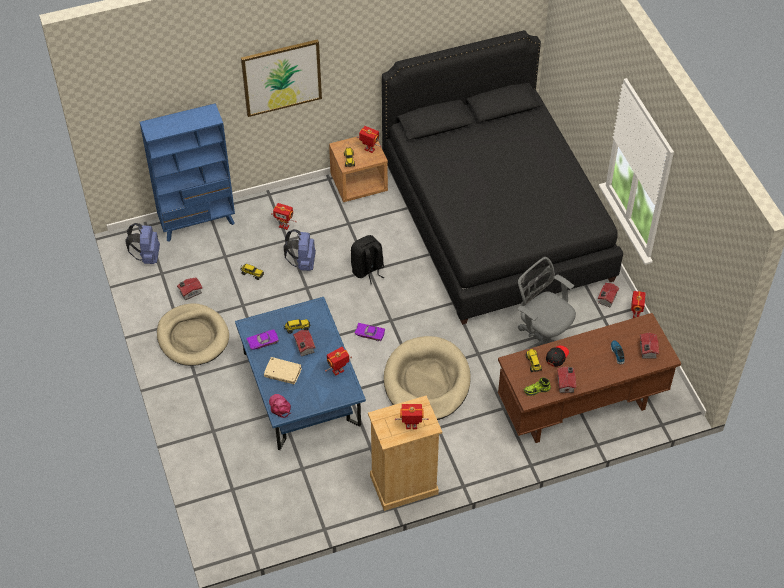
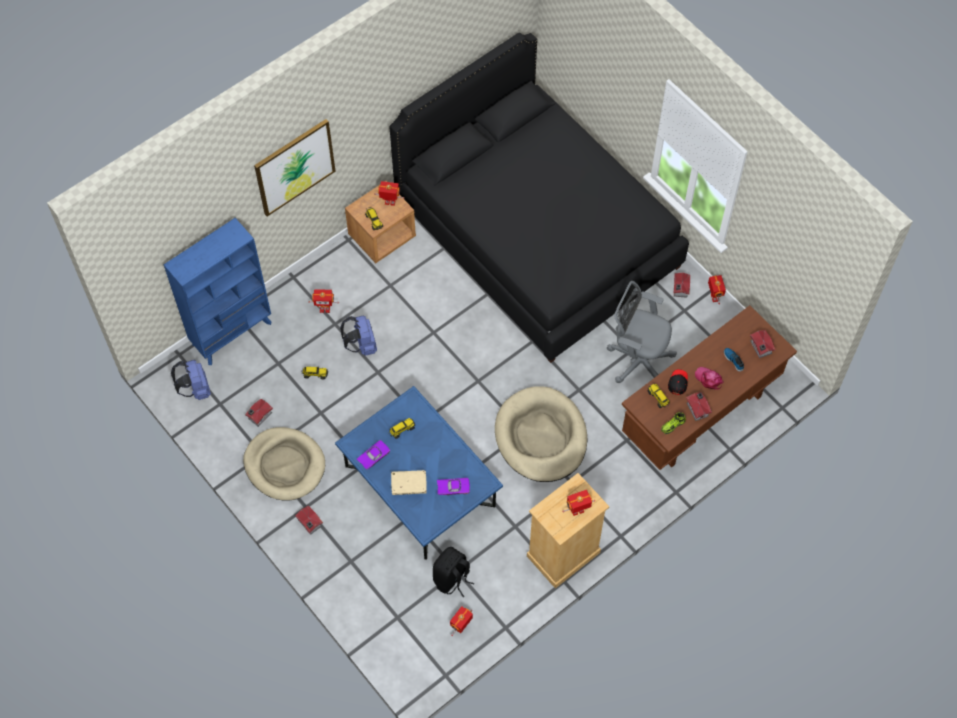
camera: 20 degrees left, 10 degrees up
(280, 407) = (422, 522): pink cap -> pink cap (709, 379)
(304, 347) = (418, 449): toy house -> toy house (309, 524)
(338, 371) = (463, 464): toy robot -> toy robot (461, 627)
(367, 270) = (432, 332): black backpack -> black backpack (452, 579)
(370, 333) = (463, 402): purple toy car -> purple toy car (453, 487)

